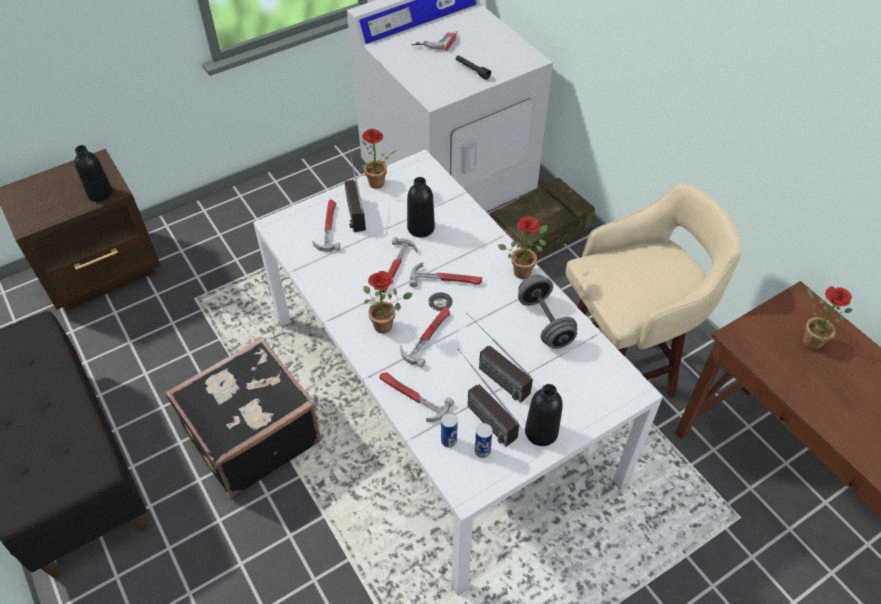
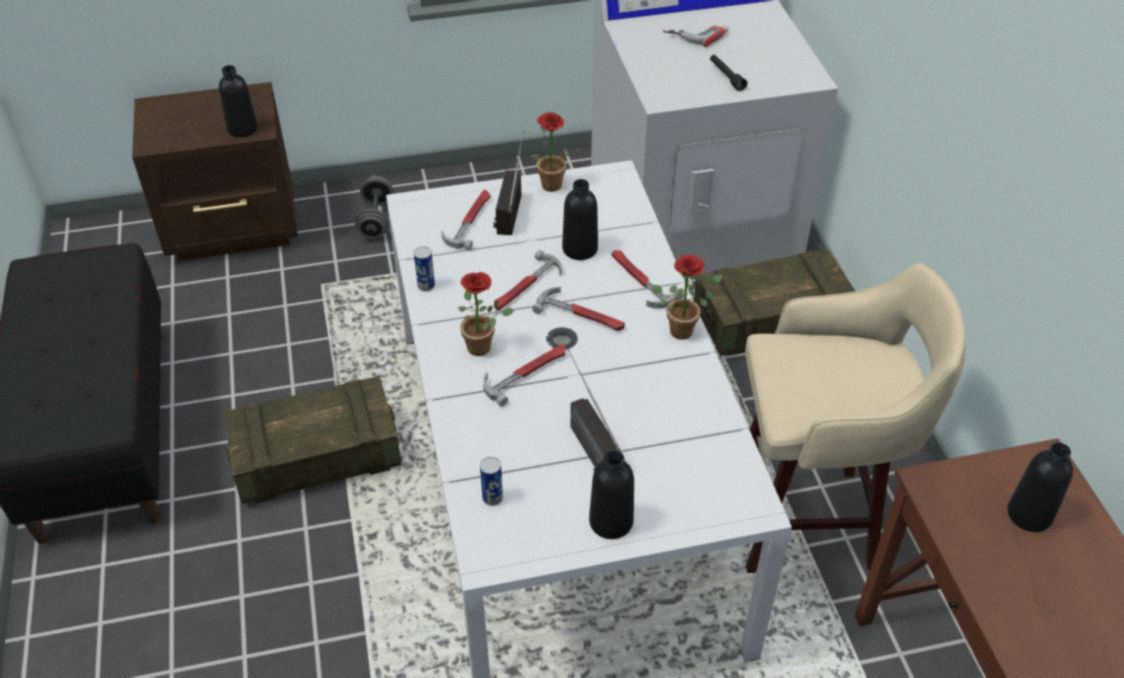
camera: 20 degrees right, 5 degrees down
(251, 436) = (316, 457): black suitcase -> crate
(412, 397) = (473, 436): hammer -> hammer (640, 281)
(480, 412) = (546, 477): radio -> none
(482, 451) = (527, 521): can -> can (426, 286)
(545, 322) = (680, 397): grey dumbbell -> grey dumbbell (376, 220)
(808, 340) = (1029, 514): potted plant -> black bottle

